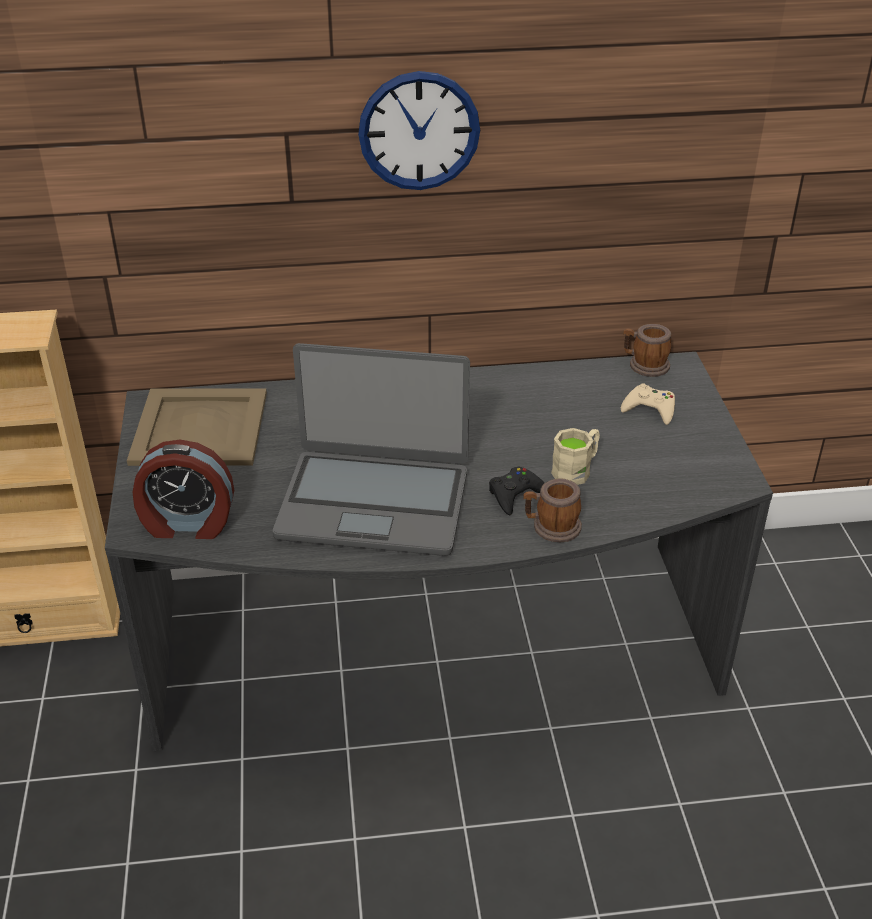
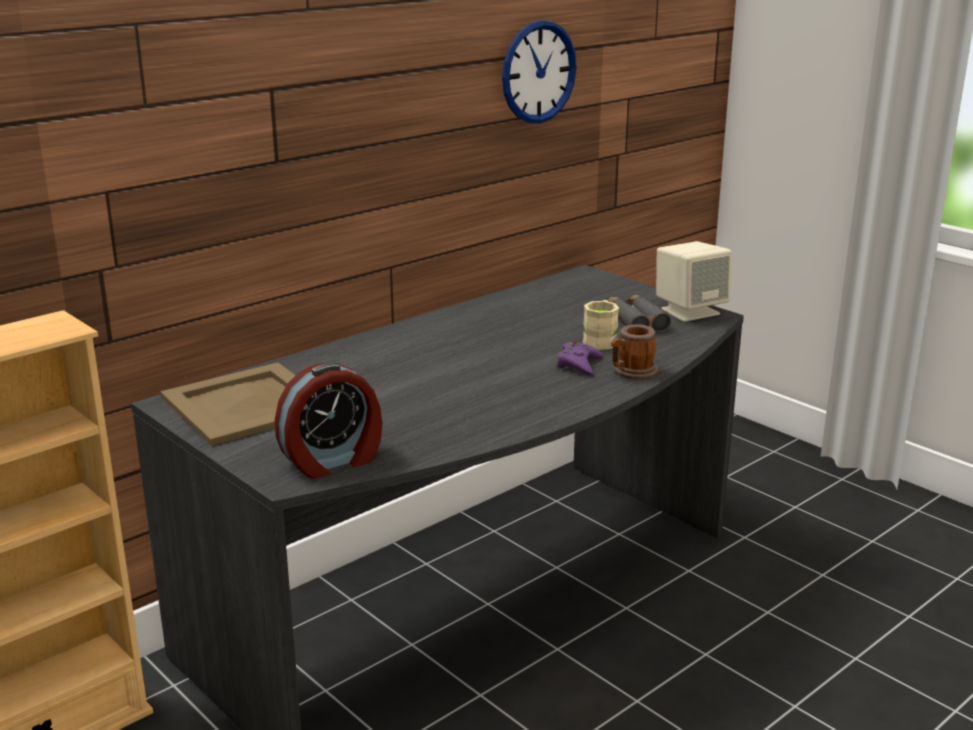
camera: 35 degrees left, 15 degrees down
(374, 502) = (477, 400): laptop -> none
(419, 131) = (380, 77): wall clock -> wall clock (538, 72)
(515, 495) = (579, 364): black game controller -> purple game controller
(644, 365) = (561, 279): mug -> none
(644, 457) = (636, 321): none -> grey binoculars
(650, 409) = (601, 298): beige game controller -> none
(719, 464) = (690, 311): none -> beige speaker

